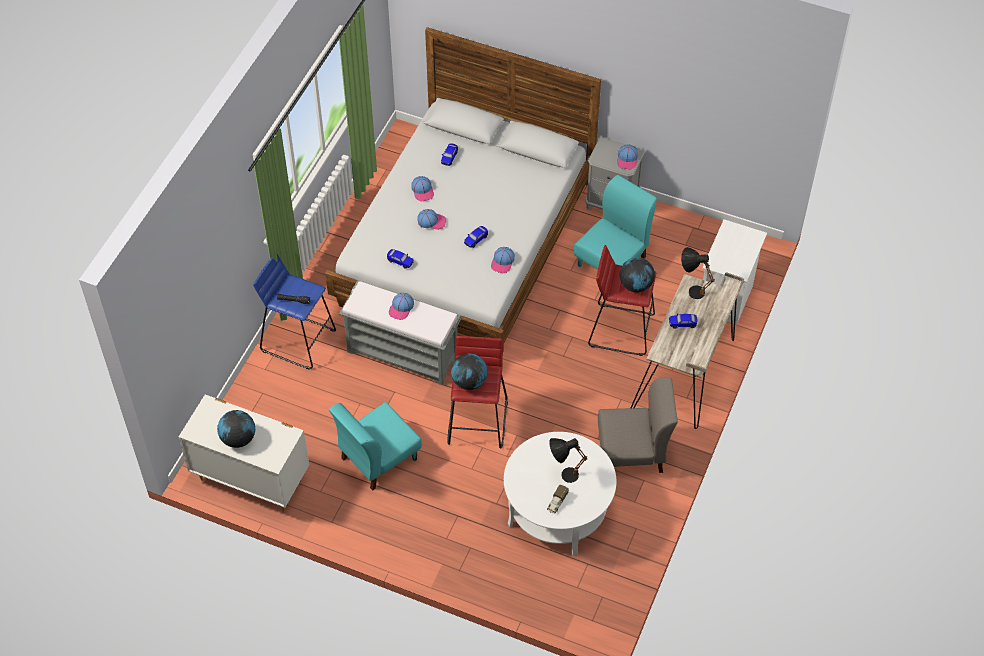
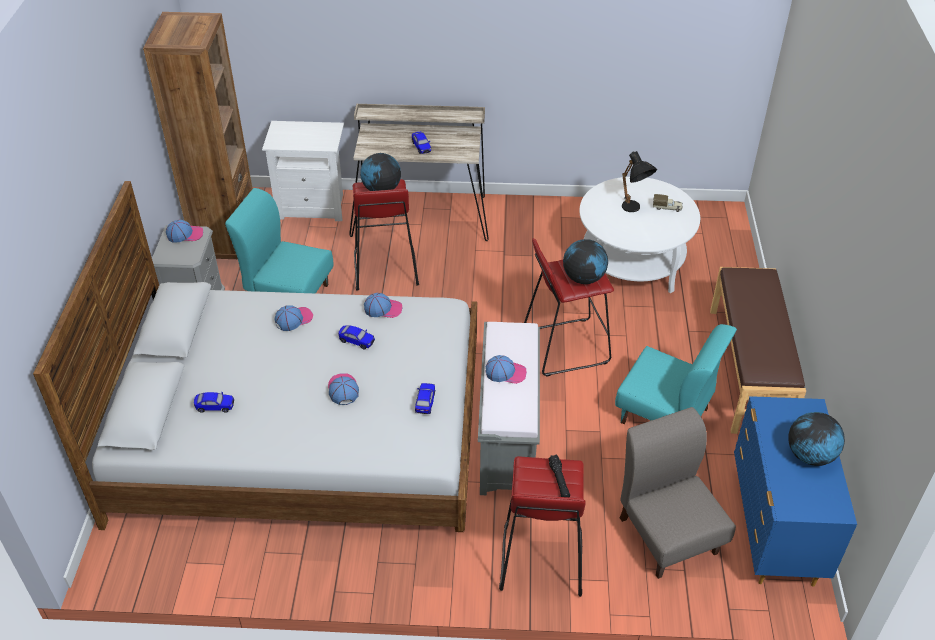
camera: 110 degrees left, 10 degrees down
(250, 479) = (774, 531): white dresser -> blue dresser
(298, 340) = (540, 559): blue stool -> red stool
(396, 539) = (749, 369): none -> brown bench
(423, 191) = (288, 416): cap -> cap (294, 319)
(632, 452) = (534, 230): grey chair -> grey chair (668, 534)
(691, 289) = (373, 150): black table lamp -> none
(693, 233) = (227, 244): none -> brown bookcase

